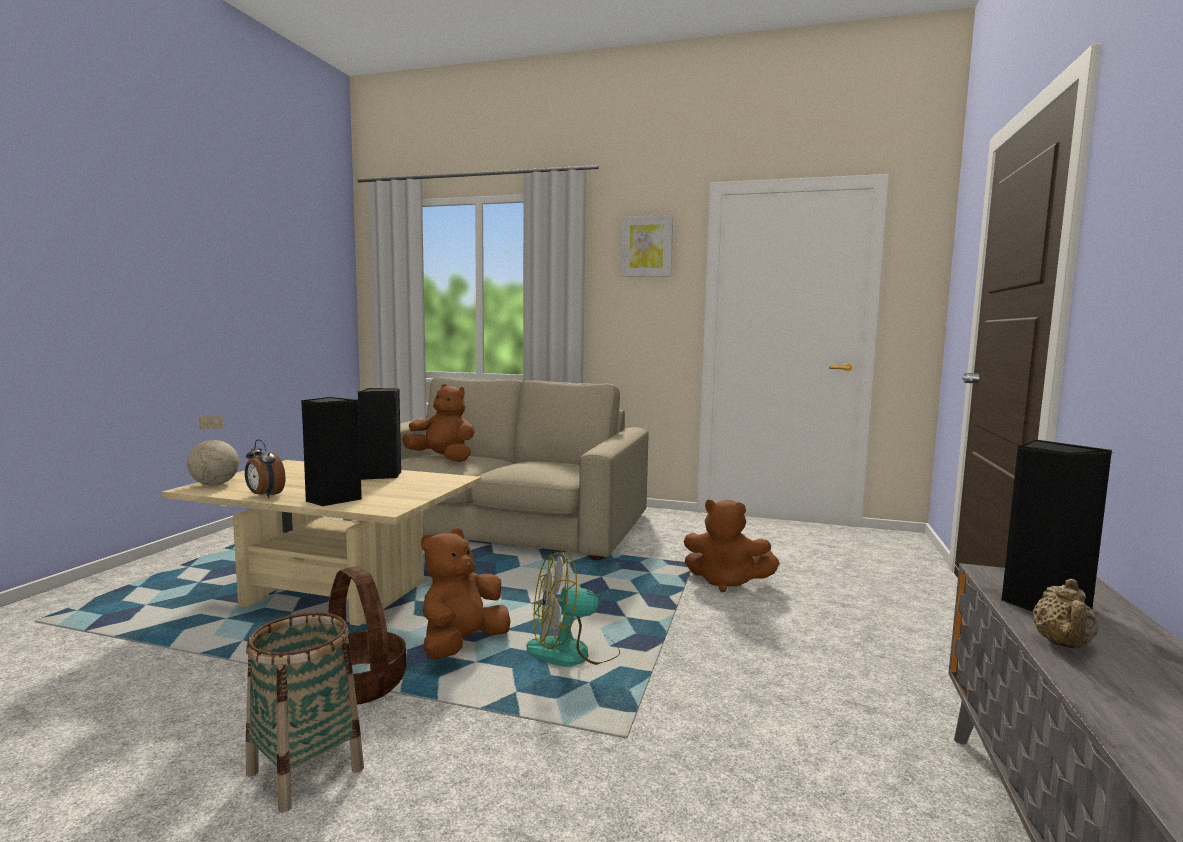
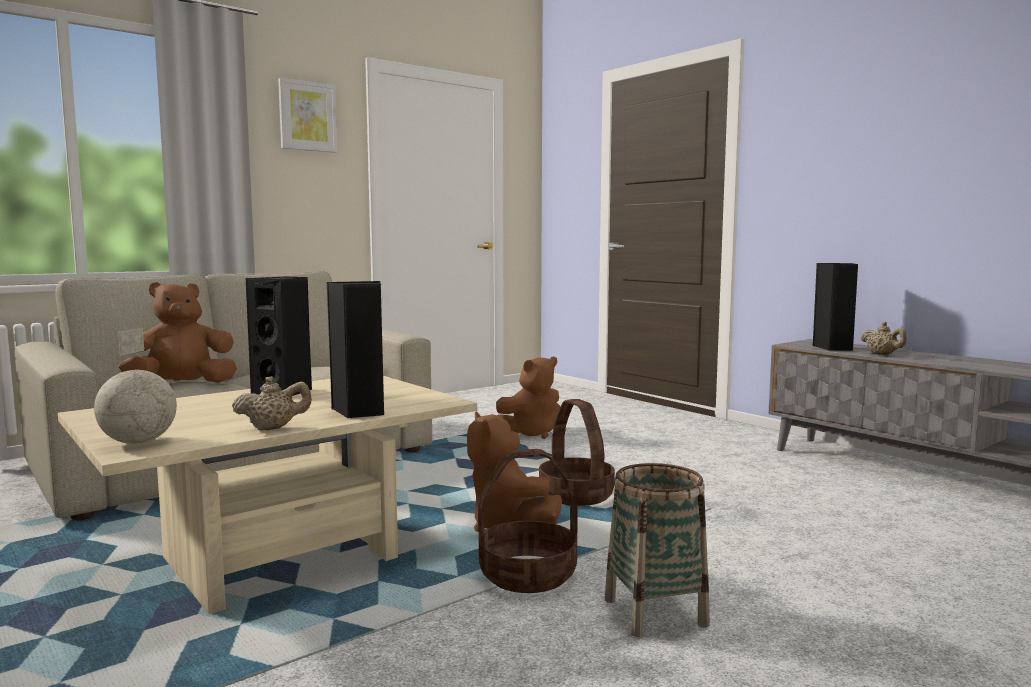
camera: 55 degrees left, 0 degrees up
(264, 495) = (273, 428): alarm clock -> beige teapot
(573, 652) = (577, 496): fan -> basket

